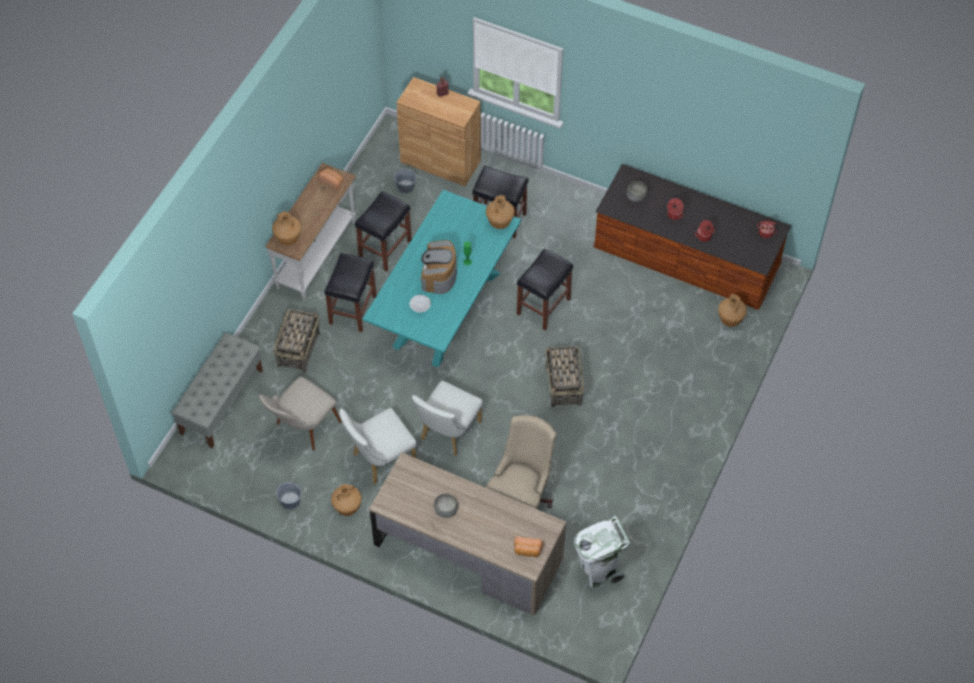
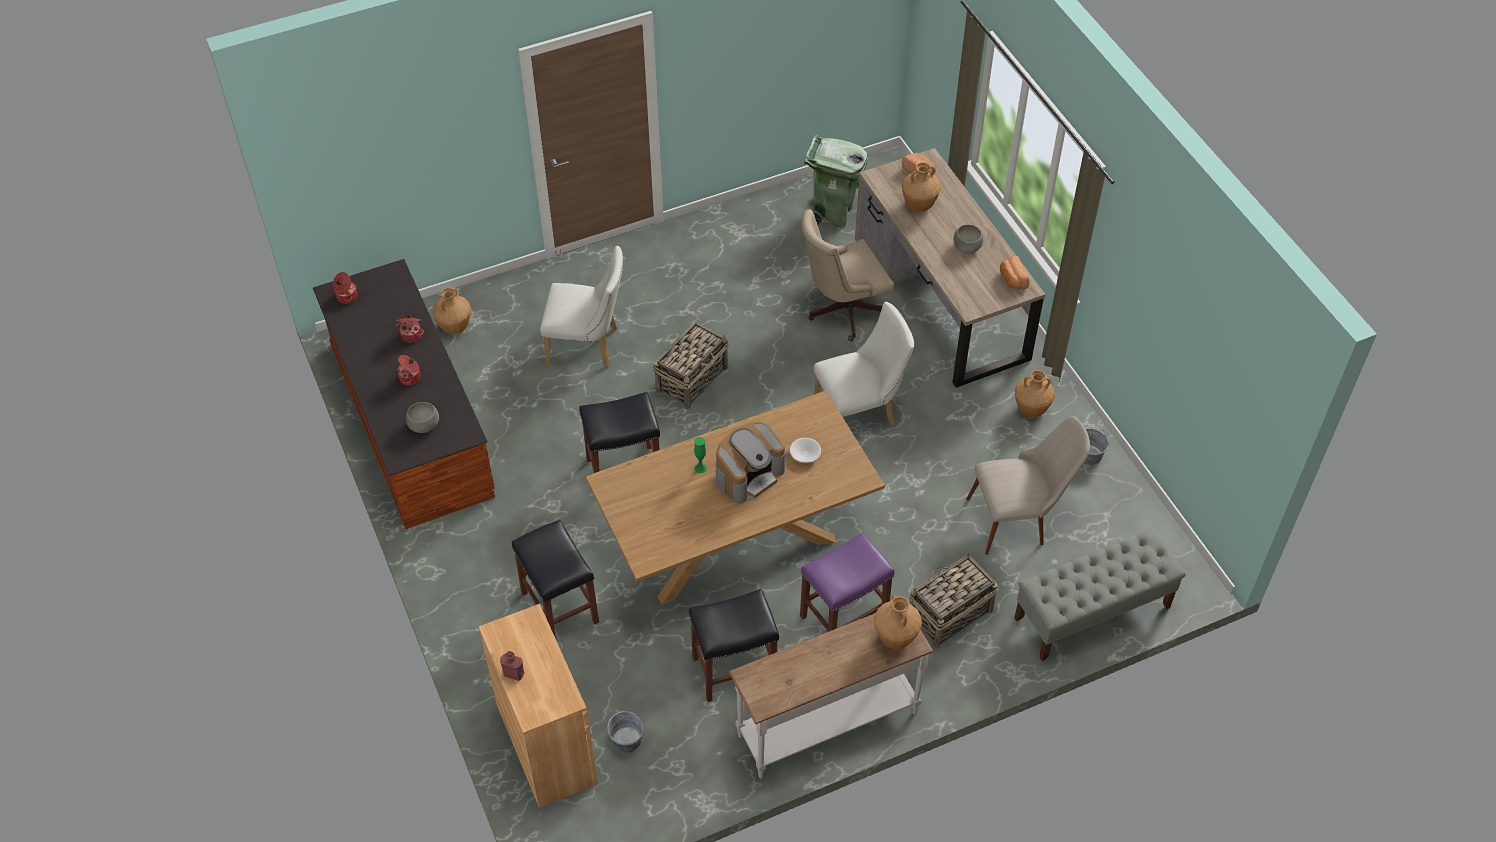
camera: 140 degrees left, 5 degrees down
(332, 182) = (769, 682): bread -> bread (1012, 279)
(352, 309) = (843, 619): black stool -> purple stool
(380, 460) = (957, 433): white chair -> white chair (588, 346)
(445, 310) = (735, 542): turquoise dining table -> brown dining table
(500, 223) = (615, 487): brown vase -> brown vase (918, 205)
(598, 570) = (833, 213): white trash can -> green trash can

